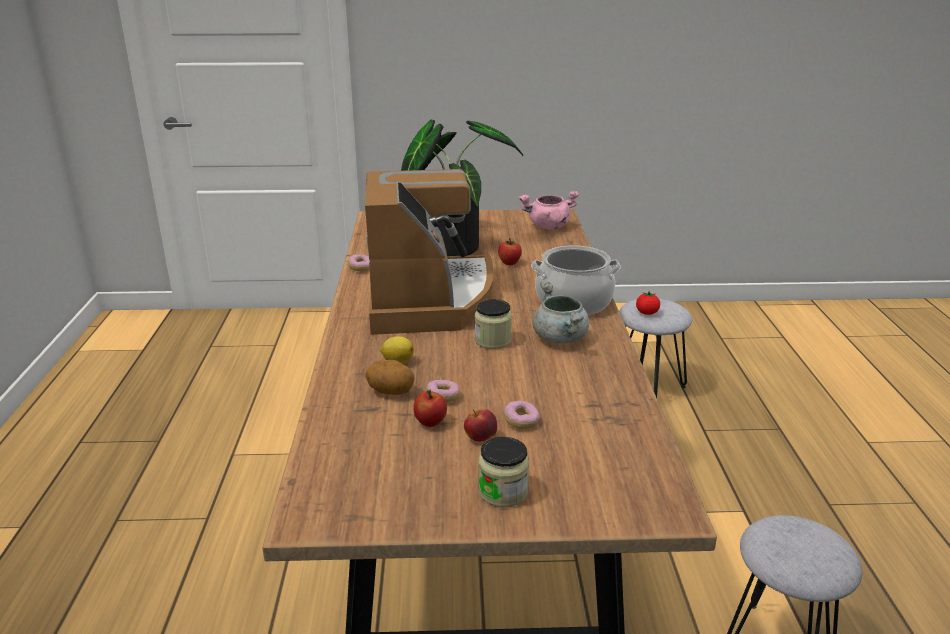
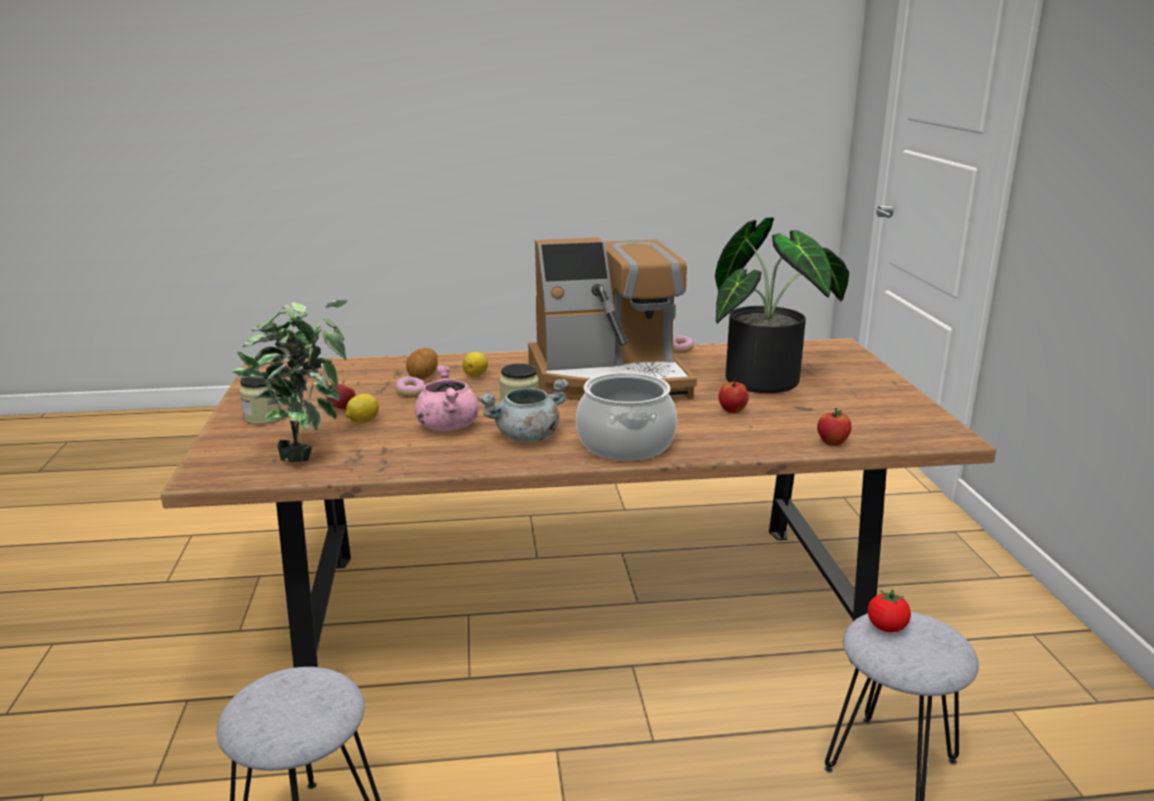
camera: 85 degrees right, 5 degrees down
(430, 422) = (371, 391): apple -> apple (832, 443)
(521, 422) = (362, 422): donut -> lemon
(548, 226) = (888, 430): pink cooking pot -> pink cooking pot (447, 426)
(605, 450) = (304, 453): none -> potted plant

